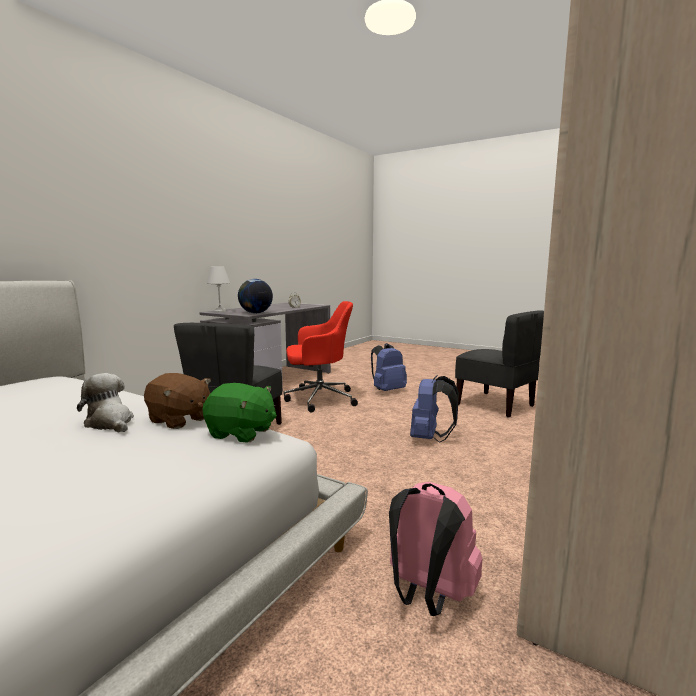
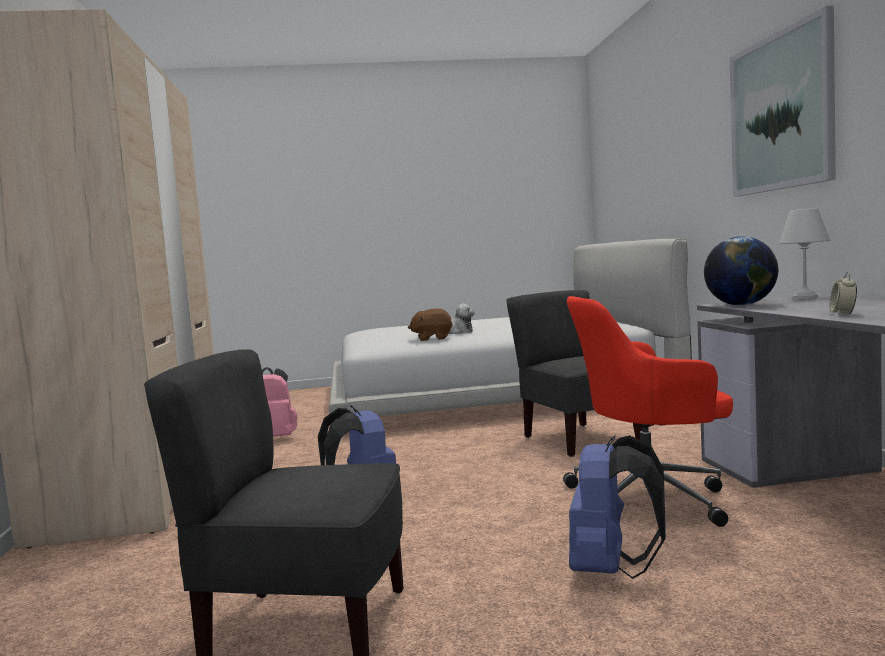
camera: 140 degrees right, 5 degrees down
(159, 203) = (780, 112): none -> picture
(241, 433) = (384, 344): green plush toy -> none
(319, 399) = (650, 498): red office chair -> red office chair turned 45 degrees clockwise

